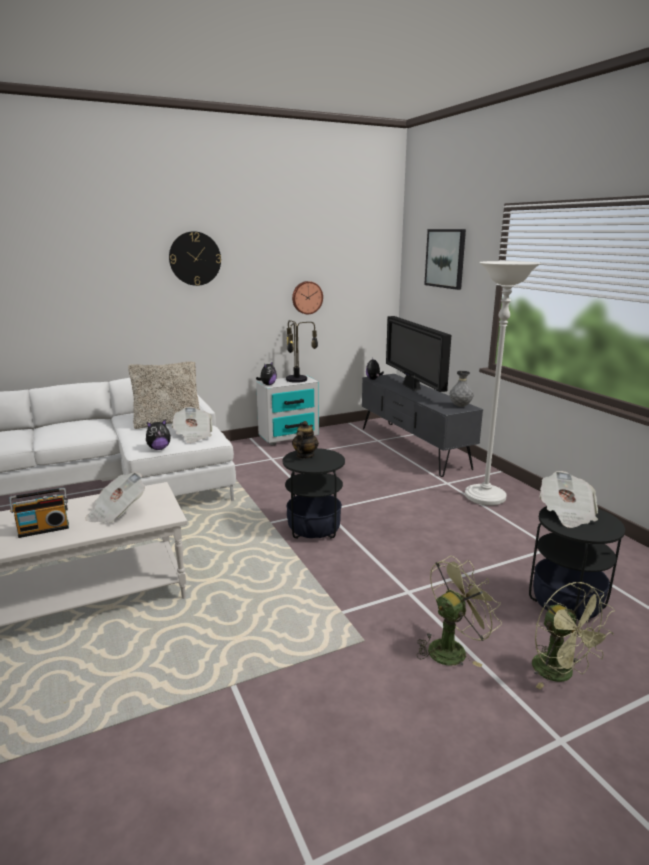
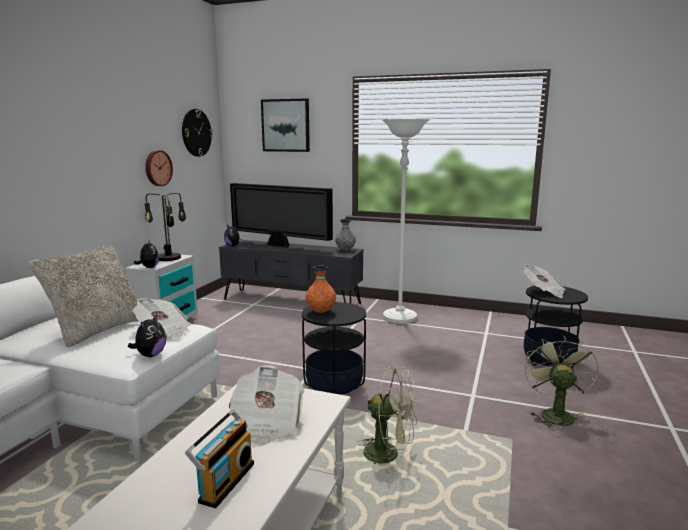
camera: 45 degrees left, 5 degrees down
(195, 258) = (45, 120): wall clock -> wall clock (196, 132)
(305, 455) = (321, 312): teapot -> orange vase
(560, 674) = (612, 396): green fan -> green fan (389, 454)

